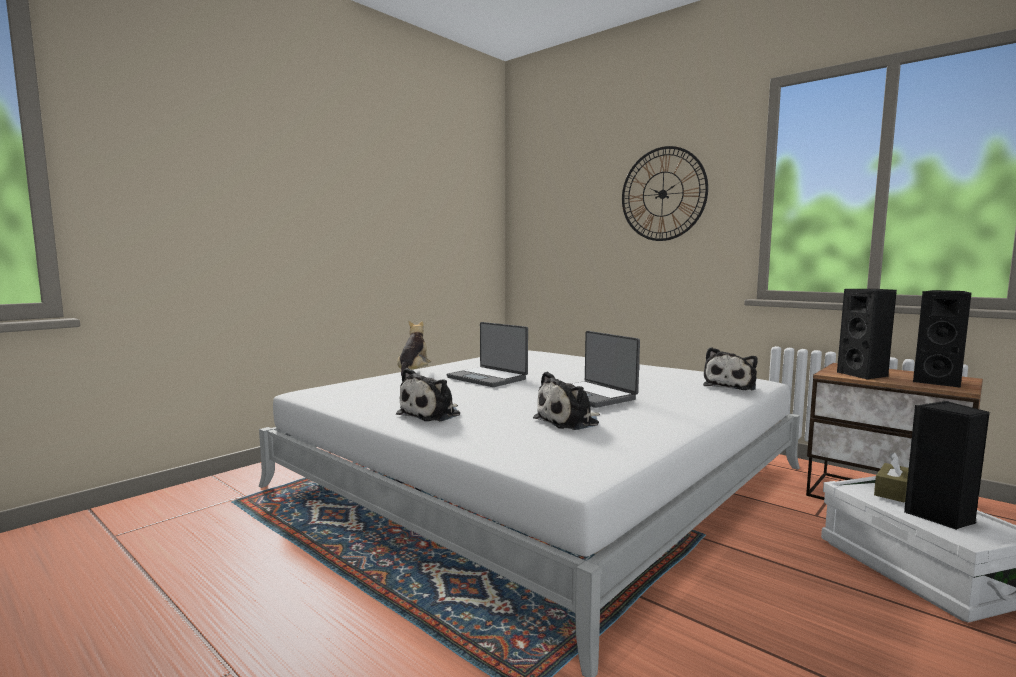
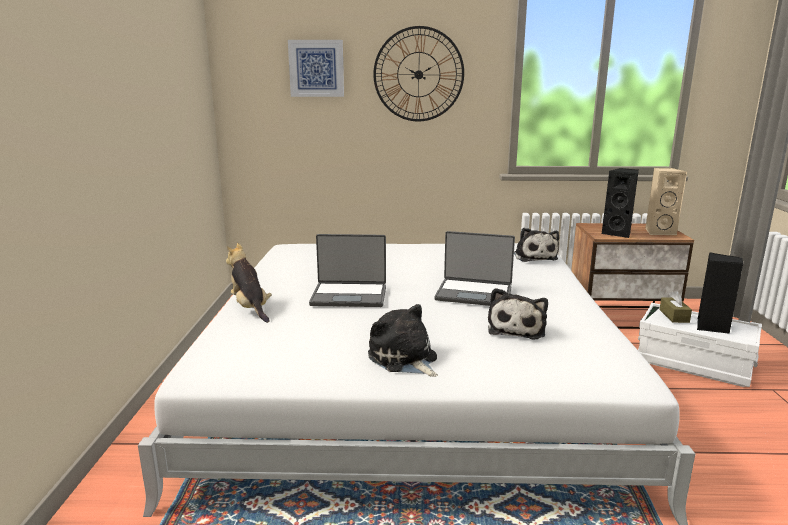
camera: 40 degrees left, 10 degrees up
(432, 414) = (404, 359): plush toy -> plush toy turned 150 degrees clockwise
(576, 196) = (316, 68): none -> picture
(938, 382) = (659, 232): black speaker -> beige speaker

